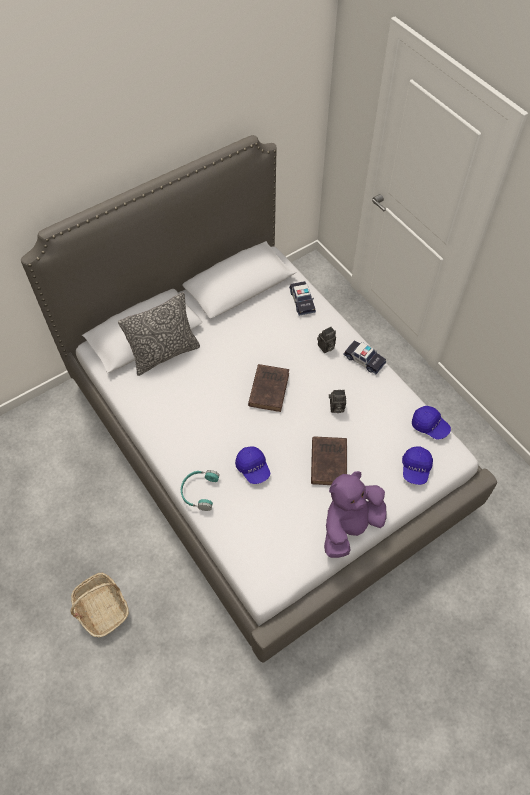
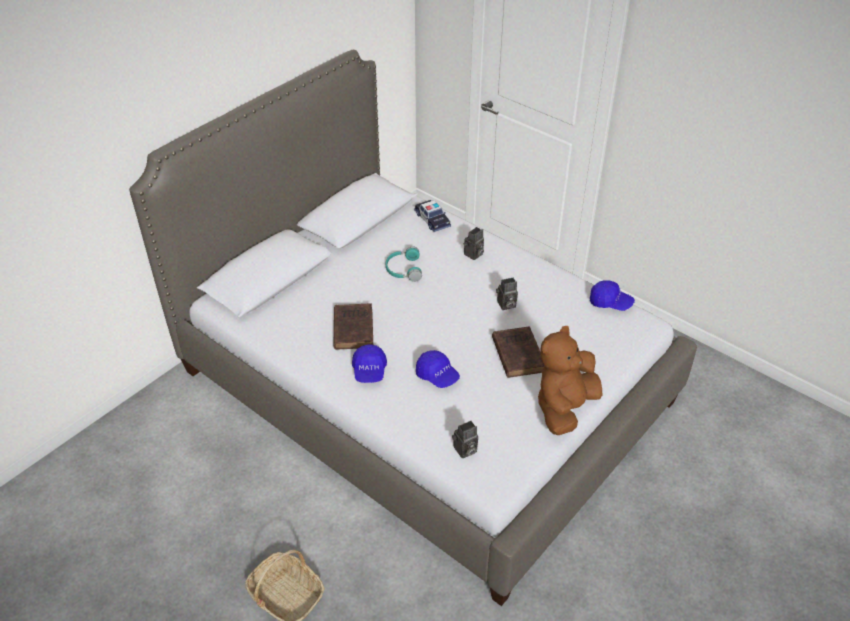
camera: 15 degrees left, 15 degrees down
(164, 354) = (297, 291): pillow -> none
(199, 491) = (383, 410): turquoise headphones -> turquoise headphones (403, 269)
(251, 548) = (465, 451): none -> camera
(269, 388) = (427, 301): brown book -> brown book (353, 328)
(350, 526) = (564, 408): purple plush toy -> brown plush toy
(364, 360) = (518, 258): toy car -> none
(415, 469) = (612, 342): blue cap -> blue cap (369, 371)

